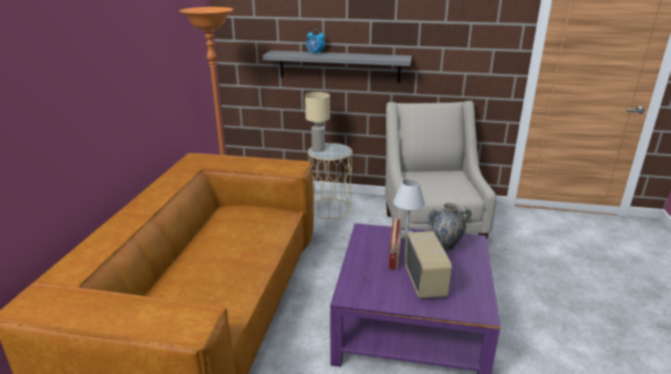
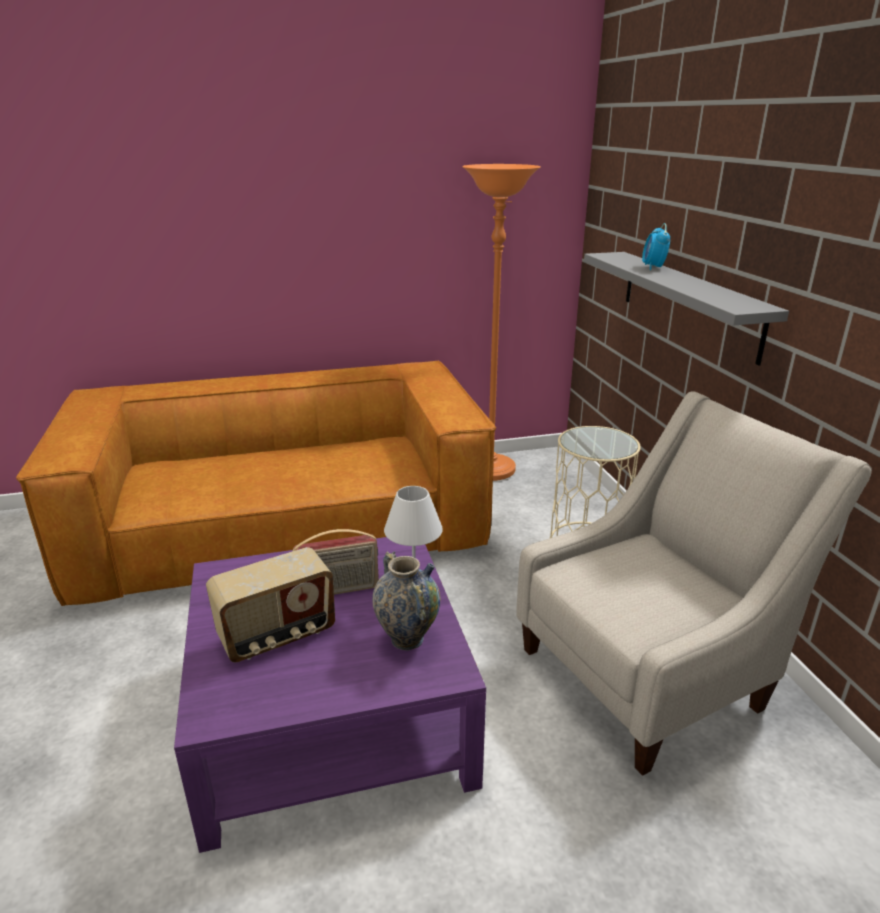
camera: 65 degrees right, 0 degrees up
(318, 149) = (589, 432): beige table lamp -> none

